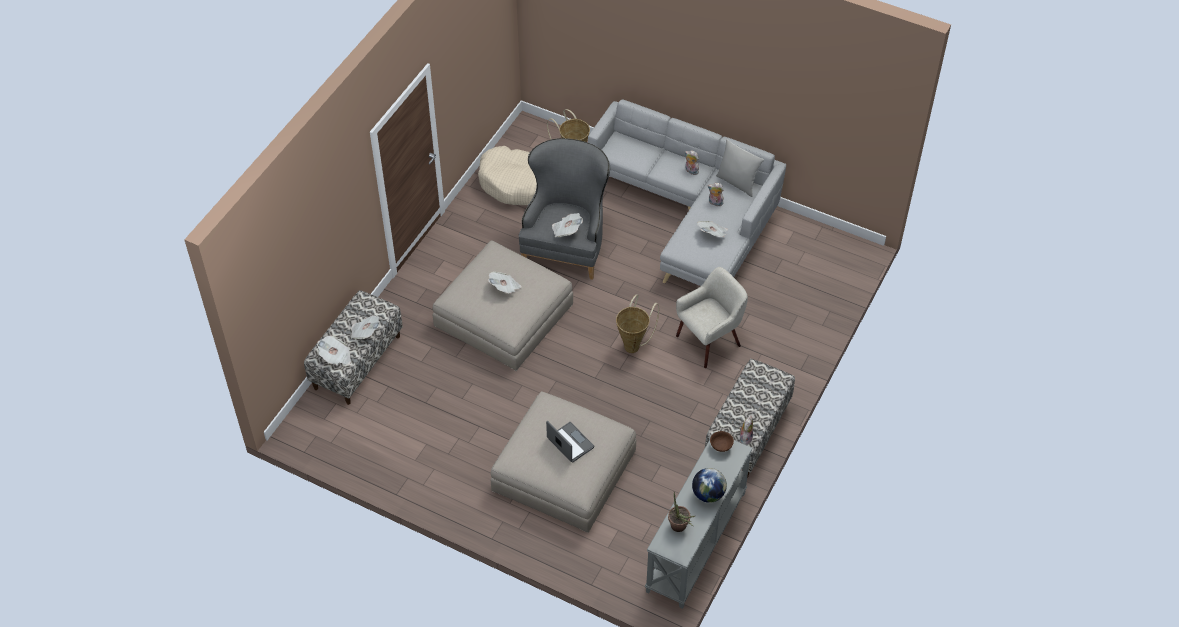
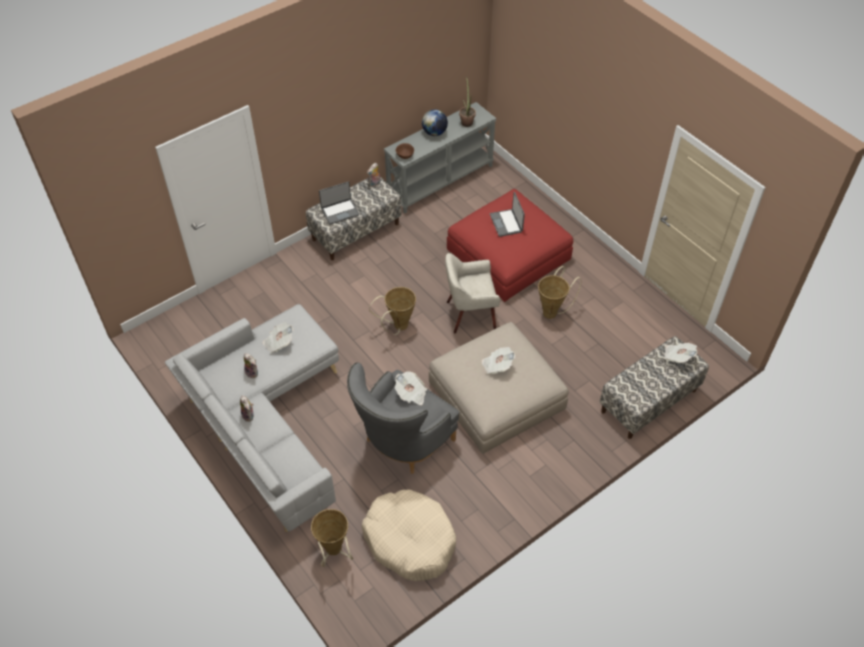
camera: 155 degrees left, 0 degrees up
(365, 332) = (644, 369): newspaper -> none
(486, 419) = (552, 311): none -> basket
(564, 470) = (508, 254): beige ottoman -> red ottoman
(709, 341) = (334, 307): beige armchair -> beige armchair (470, 314)
(737, 182) = (215, 385): grey pillow -> none
(757, 387) = (340, 211): none -> laptop

